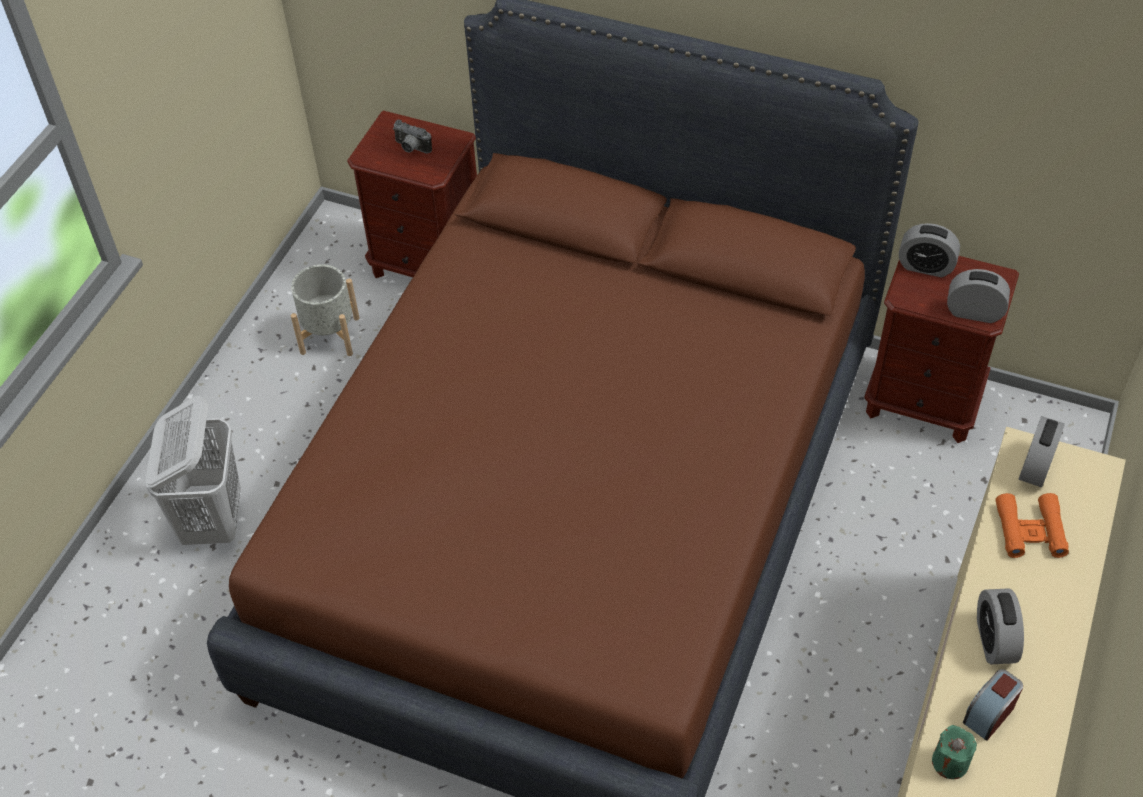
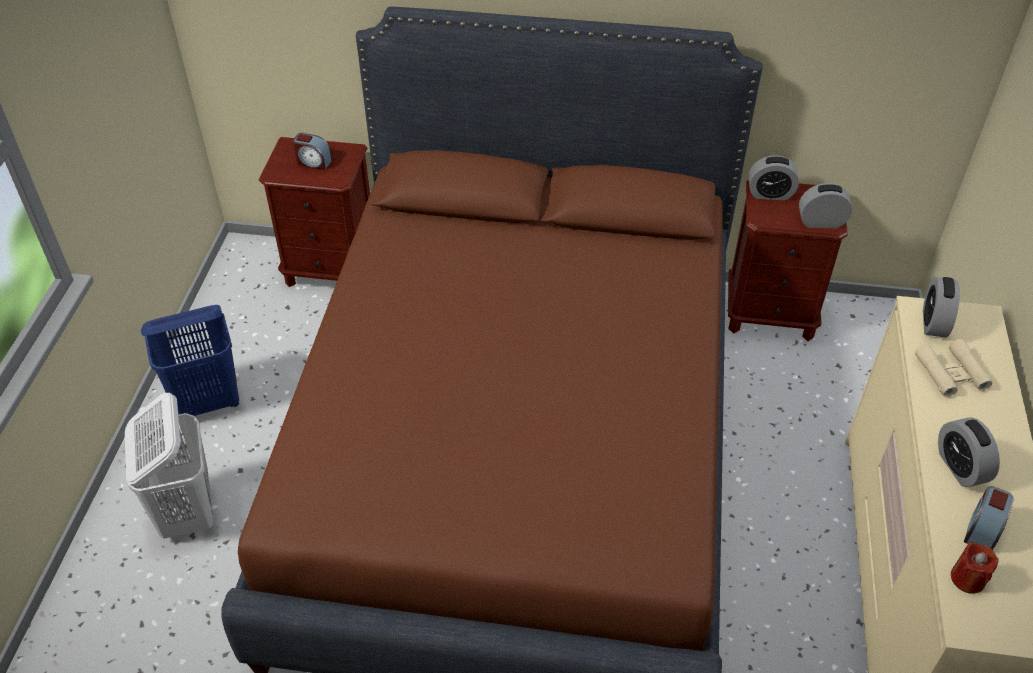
camera: 15 degrees left, 5 degrees down
(261, 400) = (209, 401): none -> blue laundry basket
(329, 335) = (259, 338): grey planter -> none
(411, 148) = (313, 162): camera -> alarm clock
(950, 762) = (967, 578): green candle -> red candle
(1030, 531) = (951, 373): orange binoculars -> beige binoculars

